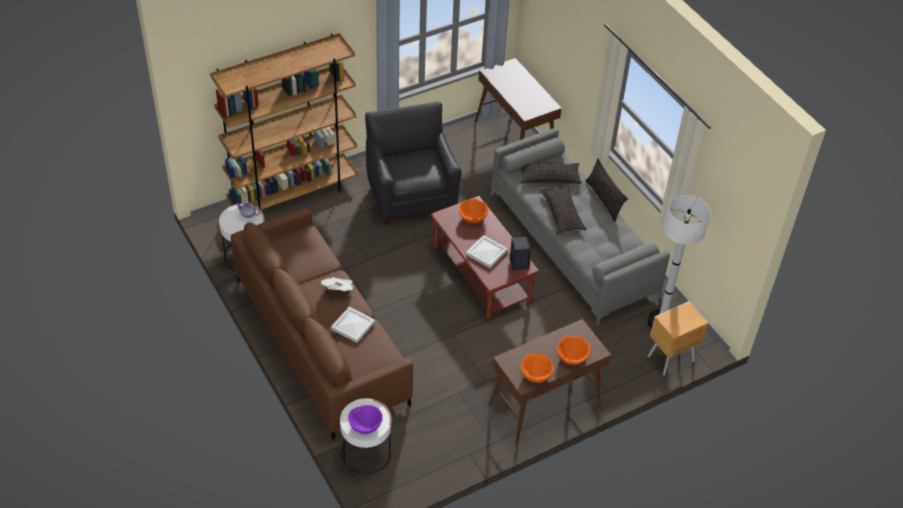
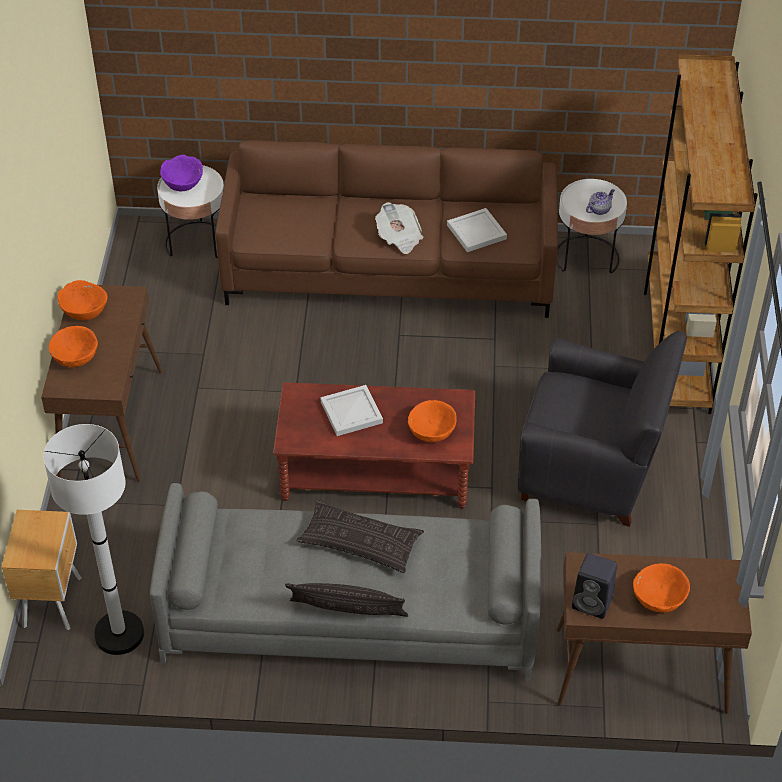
camera: 125 degrees right, 0 degrees up
(353, 325) = (331, 226): white tray -> white tray (477, 232)
(518, 263) = (304, 437): black speaker -> black speaker (593, 602)
(522, 87) = (658, 598): none -> orange bowl
(549, 177) = (451, 572): pillow -> none

